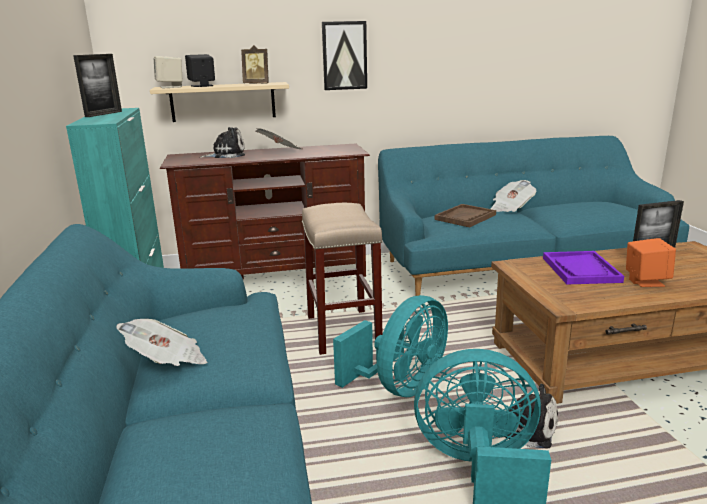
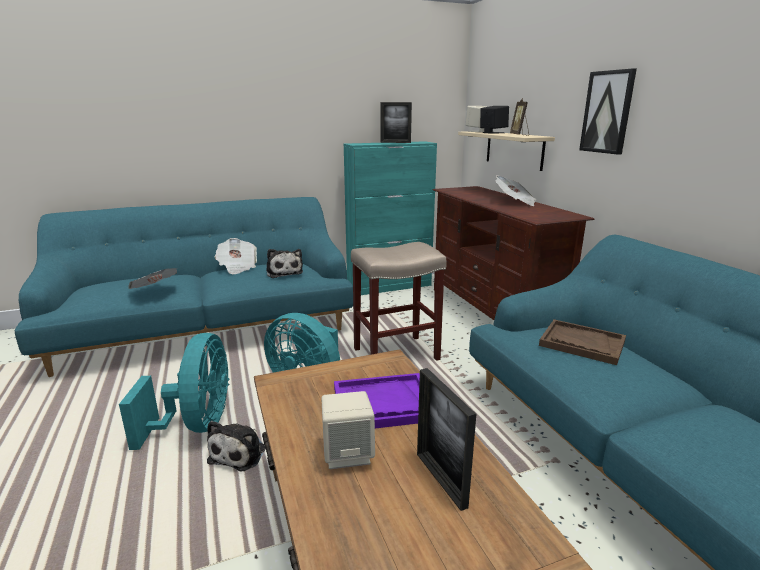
camera: 80 degrees right, 0 degrees up
(226, 155) = (486, 194): plush toy -> plush toy (284, 272)
(510, 208) = (676, 380): newspaper -> newspaper (155, 291)
(645, 281) = (348, 454): orange speaker -> beige speaker

